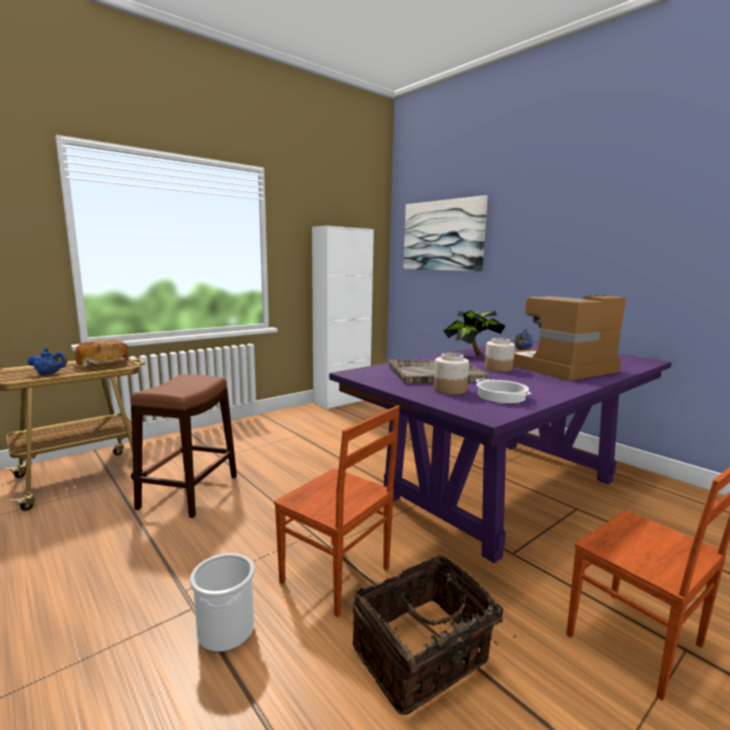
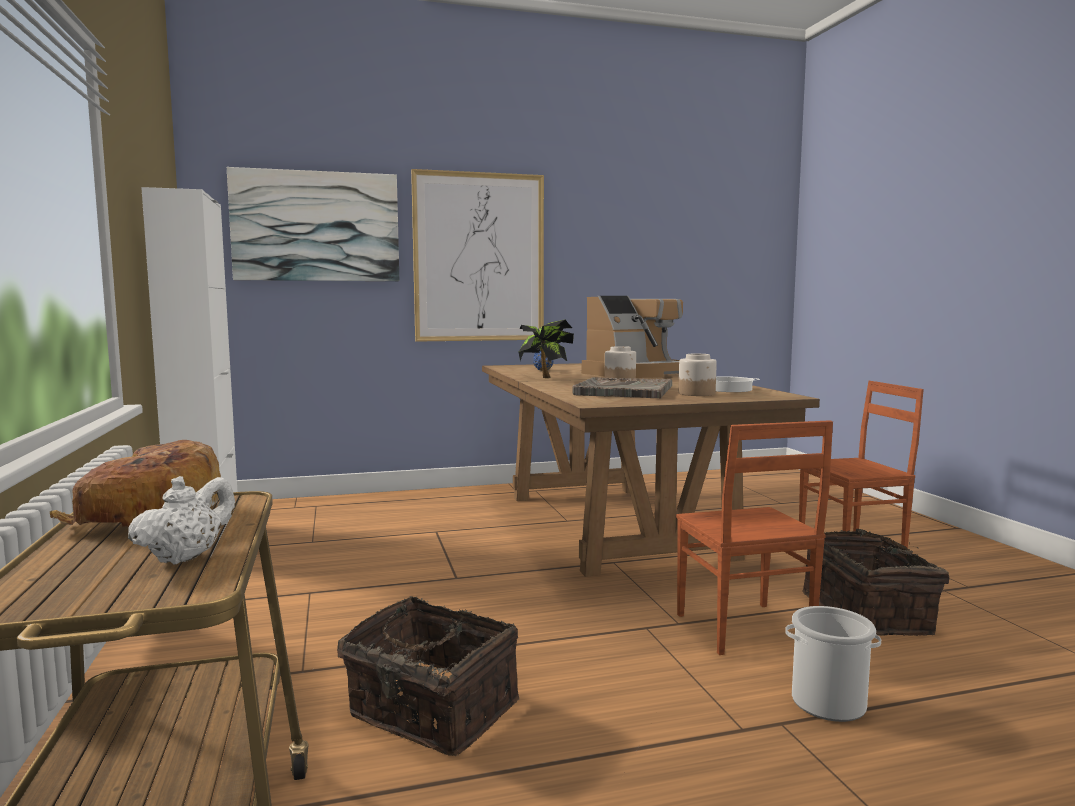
camera: 65 degrees left, 5 degrees down
(49, 374) = (186, 557): blue teapot -> white teapot
(188, 492) = (430, 712): brown stool -> basket
(336, 577) = (743, 629): brown chair -> brown chair turned 105 degrees clockwise
(502, 489) = (614, 525): purple dining table -> brown dining table
(537, 254) = (479, 257): none -> picture
(562, 368) = (637, 374): coffee machine -> coffee machine turned 120 degrees counterclockwise

